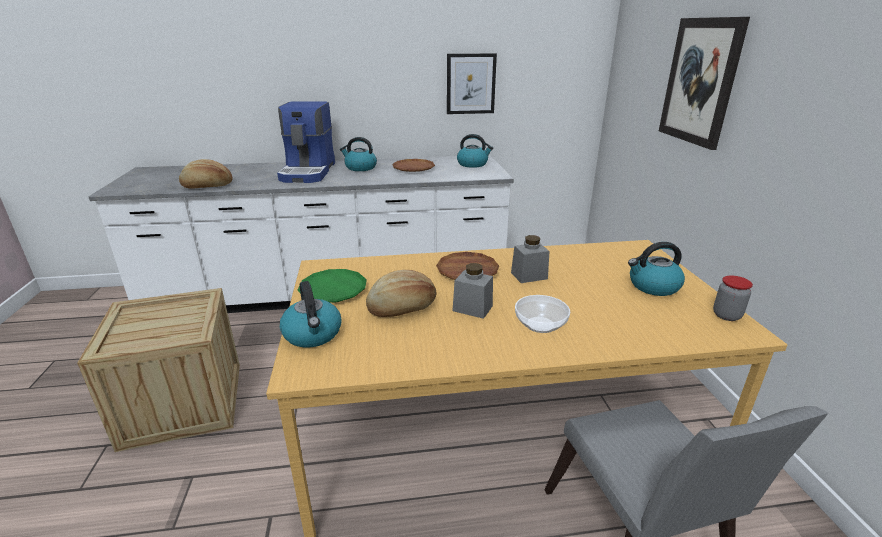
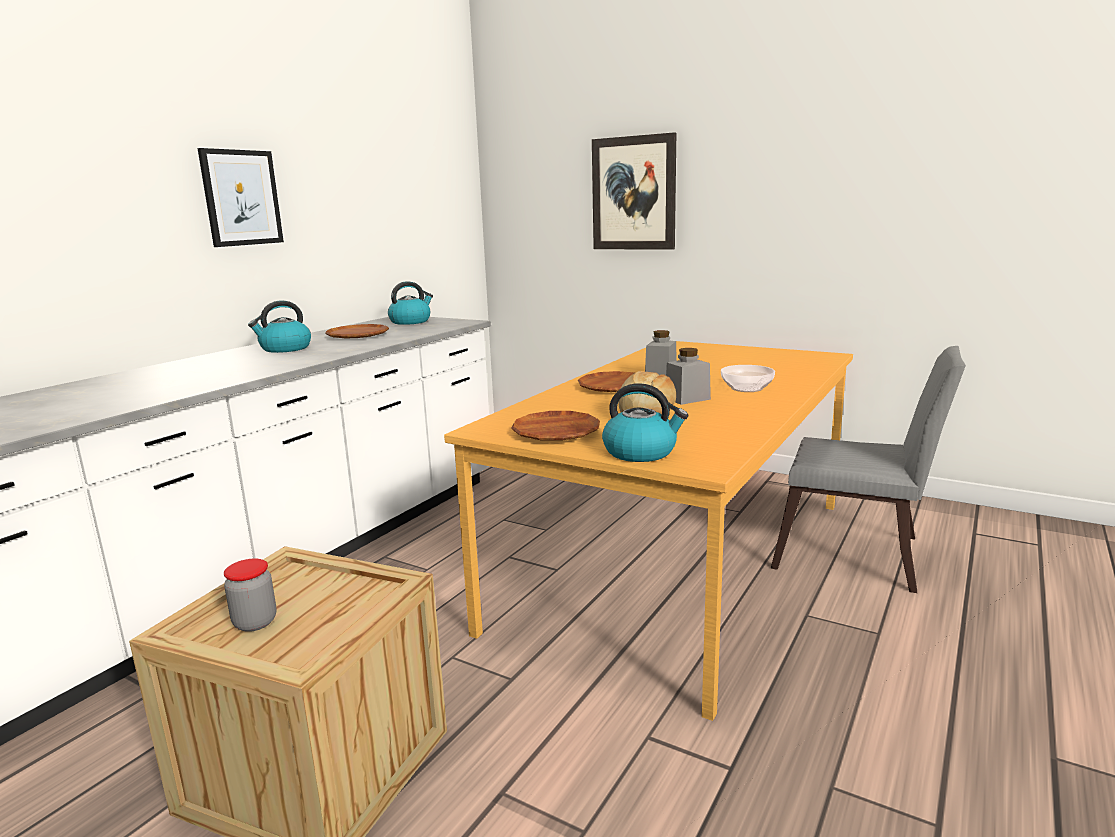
camera: 50 degrees left, 10 degrees down
(207, 186) = (102, 409): bread -> none
(309, 172) = (224, 365): coffee machine -> none
(333, 290) = (556, 432): green plate -> brown plate
(470, 84) = (365, 223): picture -> picture (241, 198)
(653, 286) = (738, 355): kettle -> none
(726, 315) = (803, 353): jar -> jar (255, 622)

